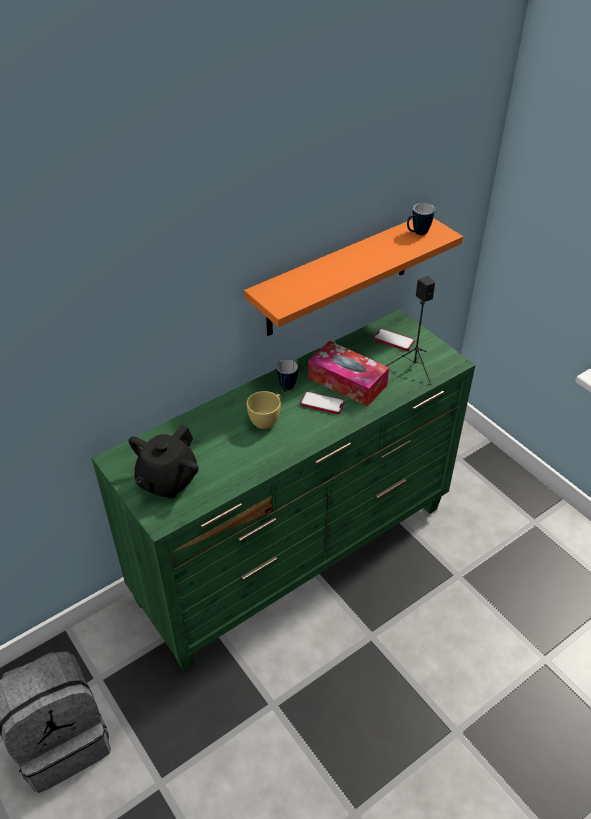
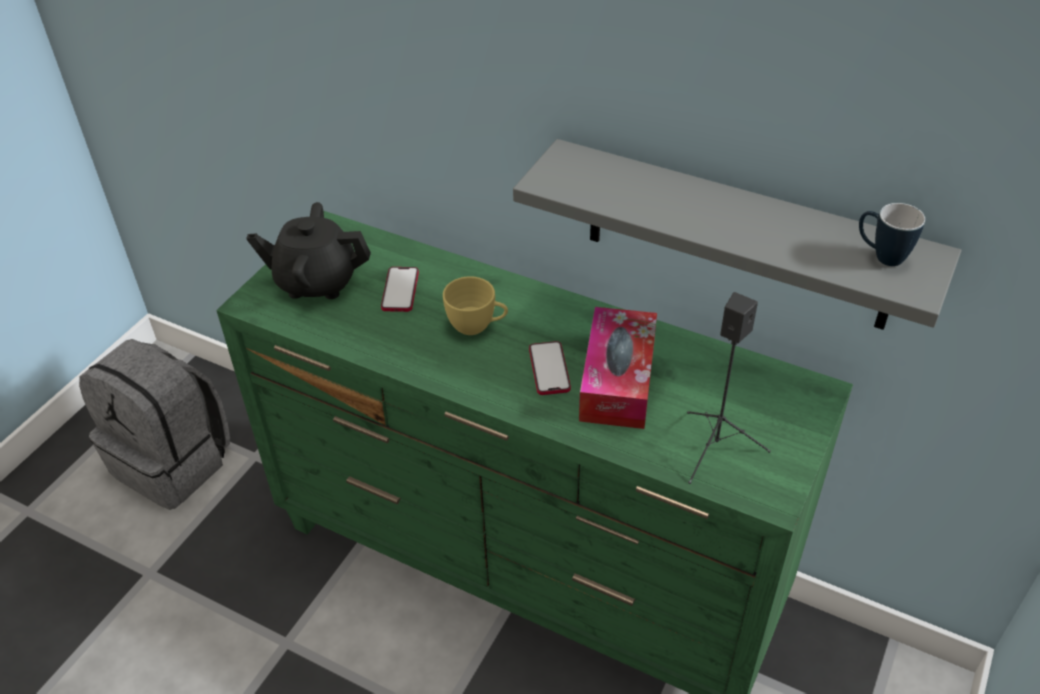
camera: 65 degrees right, 0 degrees up
(286, 389) = (553, 323): mug -> none
(339, 276) = (737, 236): orange shelf -> grey shelf
(393, 340) = (761, 402): phone -> phone (400, 290)

